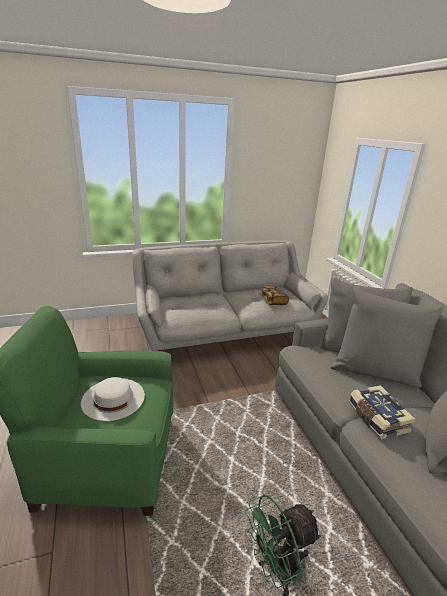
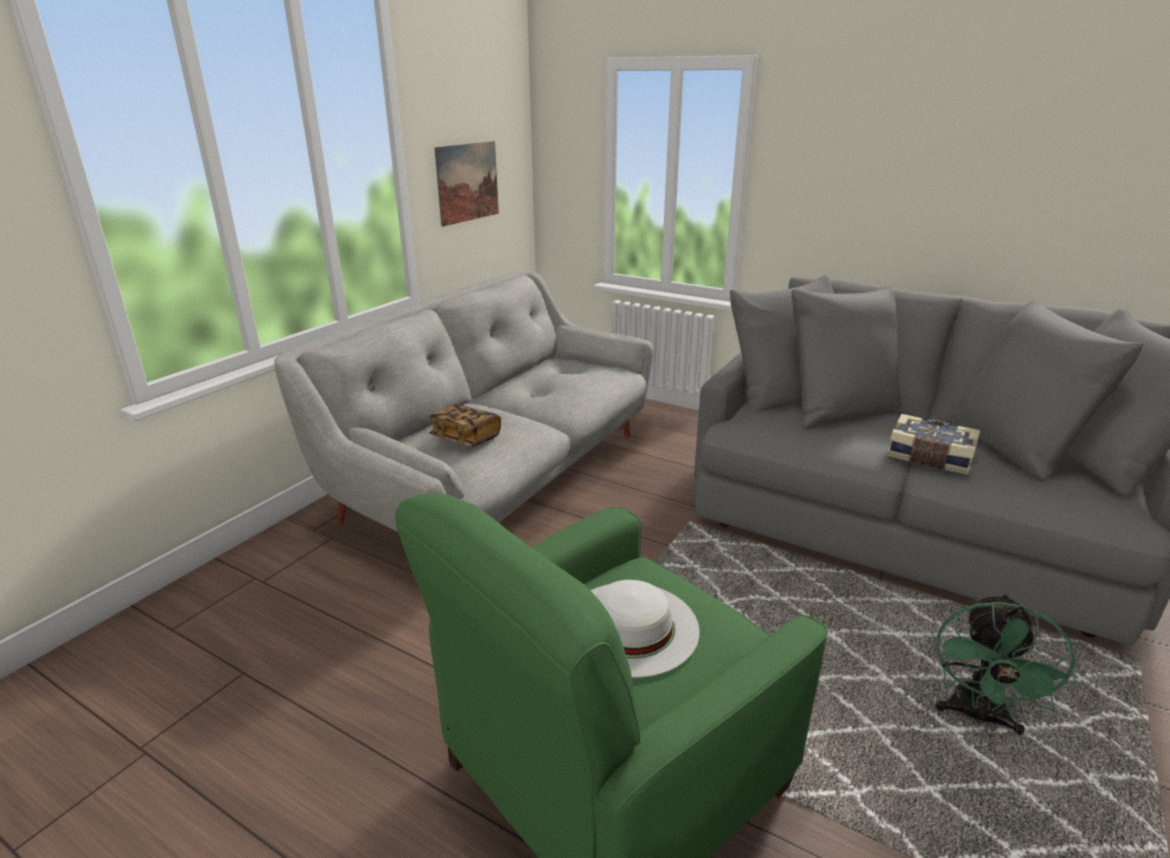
camera: 40 degrees left, 0 degrees up
(269, 193) = (467, 182): none -> picture
(273, 301) = (582, 380): book -> book (466, 438)

